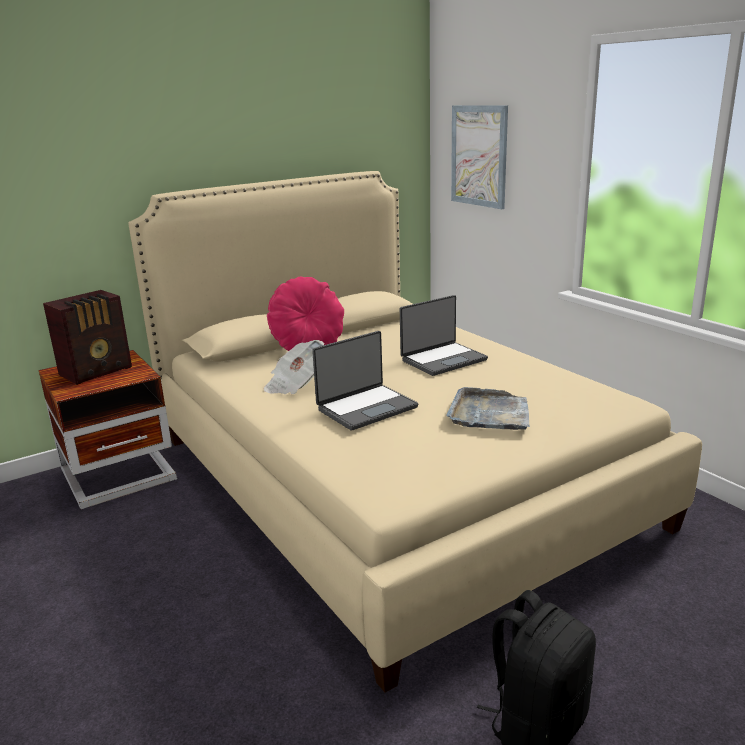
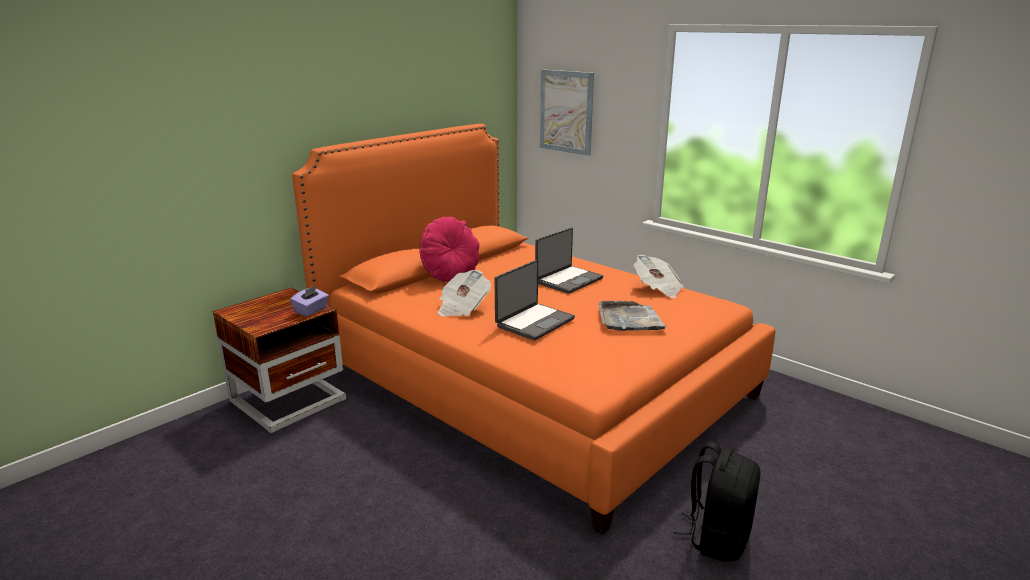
camera: 15 degrees left, 0 degrees up
(98, 371) = (273, 308): radio -> none
(133, 376) = (311, 310): none -> purple tissue box
(389, 480) = (530, 381): beige bed -> orange bed
(551, 377) = (657, 289): none -> newspaper

